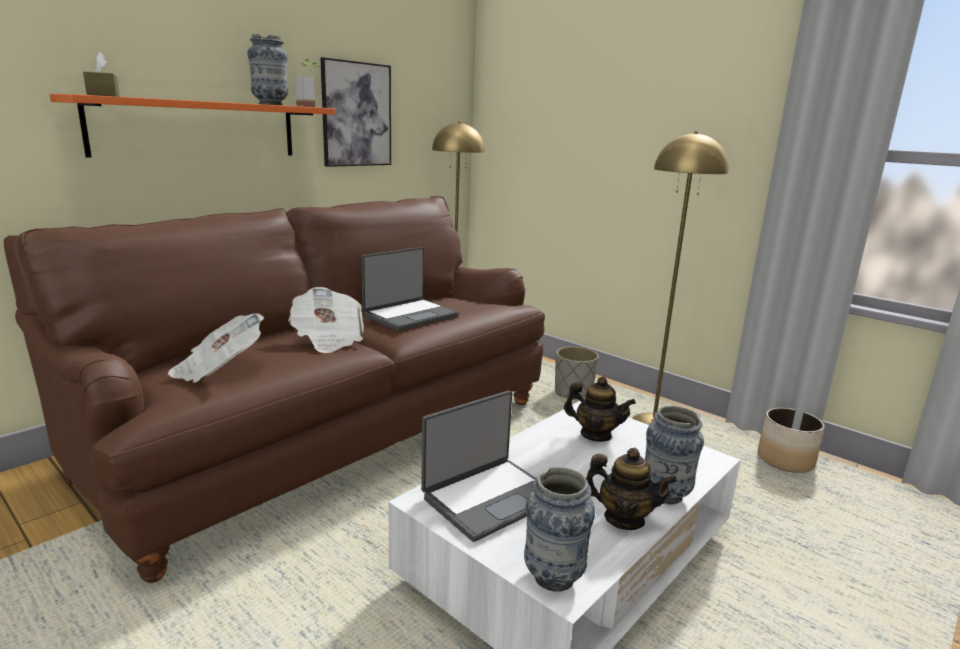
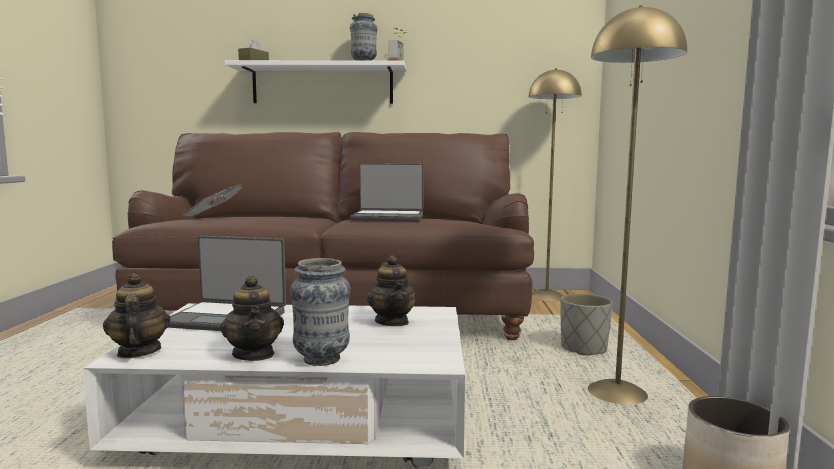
camera: 50 degrees right, 10 degrees down
(198, 129) = (322, 85): orange shelf -> white shelf
(328, 339) = (301, 217): newspaper -> none
(356, 114) = (456, 70): picture -> none
(553, 577) = (138, 352): vase -> teapot

